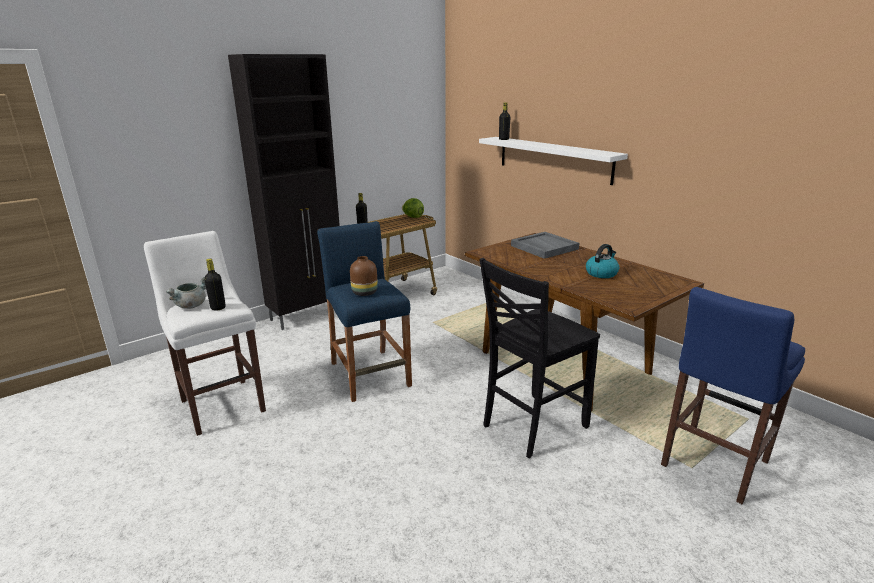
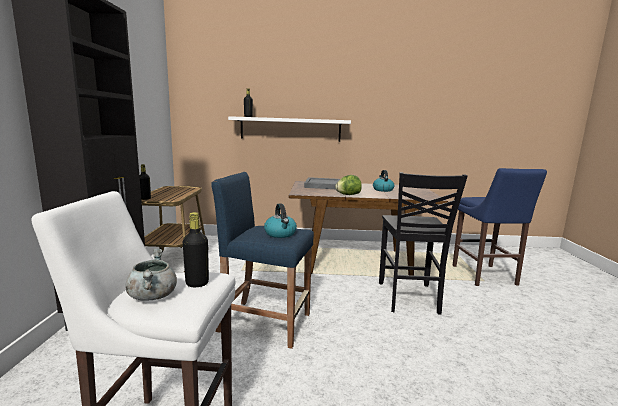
camera: 50 degrees left, 10 degrees down
(365, 292) = (280, 234): brown vase -> kettle
(413, 217) = (173, 188): lettuce -> lettuce (348, 195)

